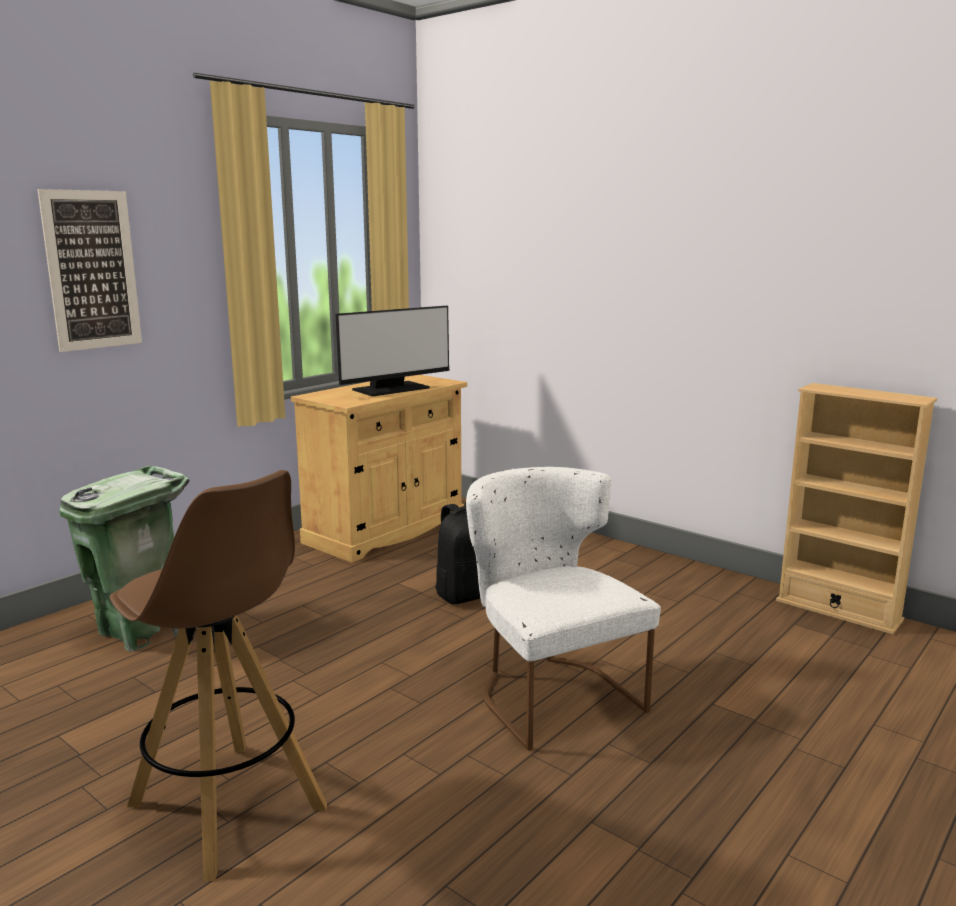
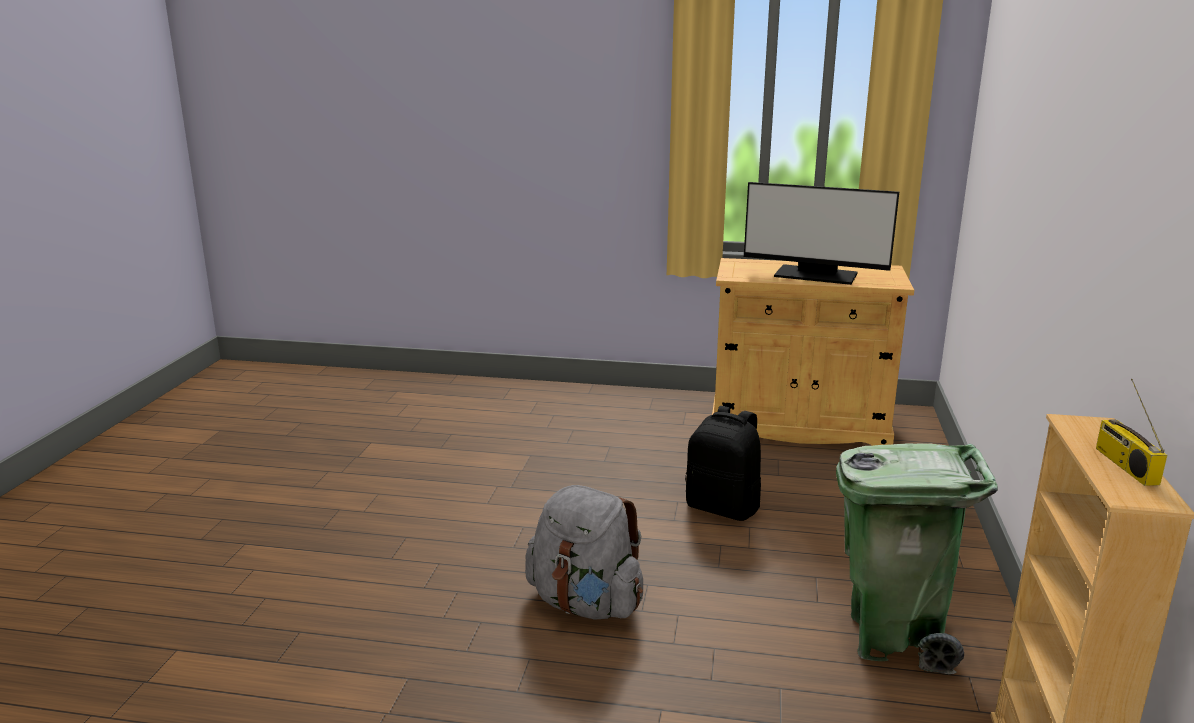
camera: 60 degrees right, 5 degrees up
(92, 270) = (559, 116): picture -> none
(142, 630) = (509, 411): green trash can -> green trash can (894, 636)
(228, 807) = (335, 523): brown stool -> none
(550, 693) = (586, 604): white chair -> grey backpack
(878, 393) = (1124, 465): none -> radio

